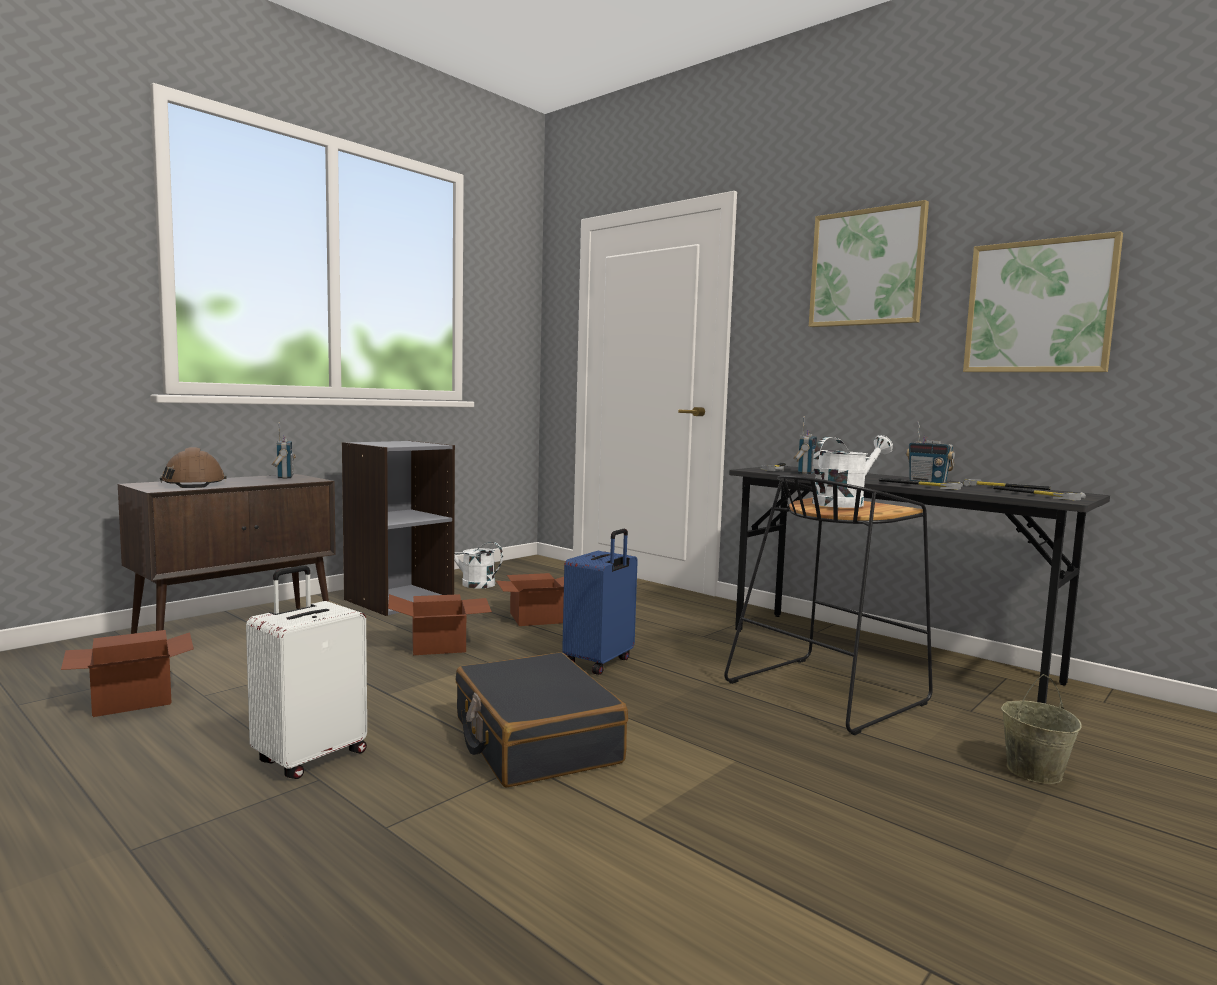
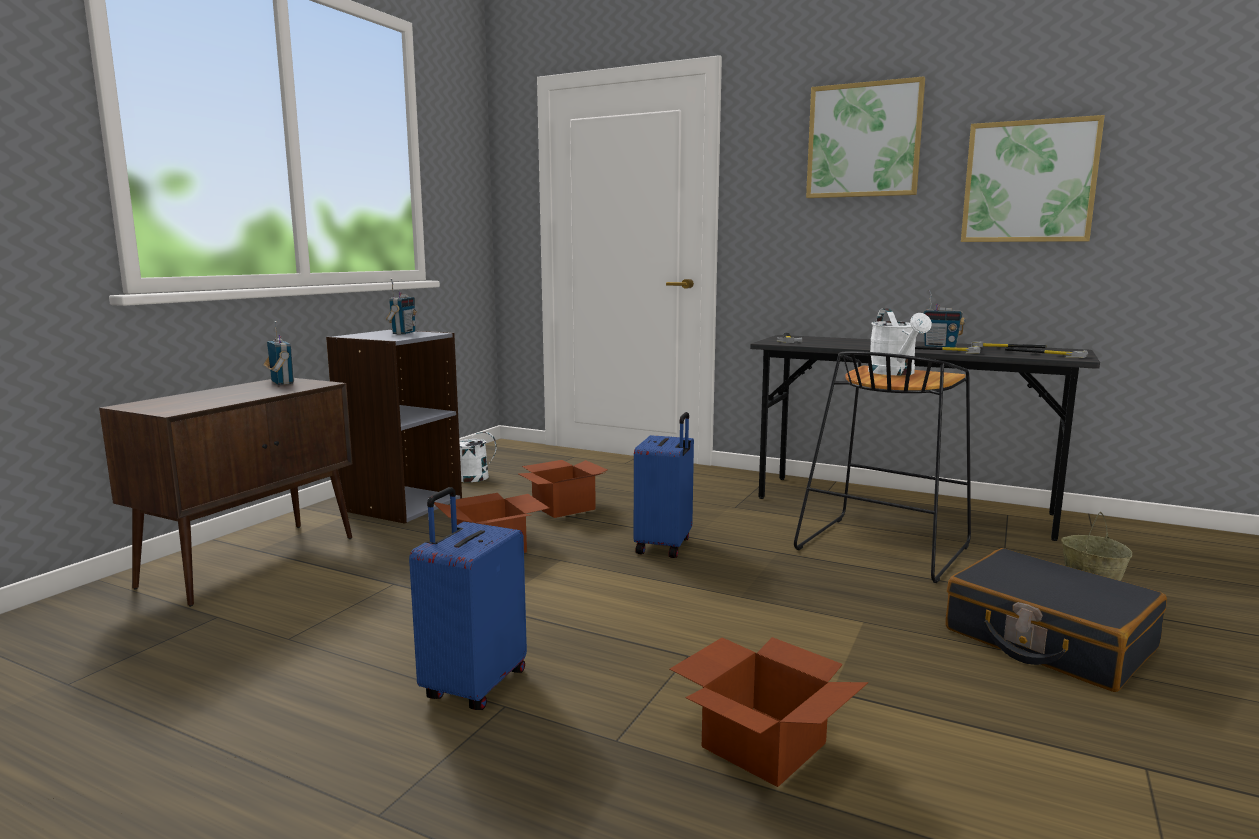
camera: 15 degrees left, 5 degrees up
(134, 698) = (208, 654): cardboard box -> cardboard box (762, 743)
(193, 484) = (195, 400): brown hard hat -> none
(310, 757) = (473, 685): white suitcase -> blue suitcase
(535, 740) = (675, 631): black suitcase -> black suitcase (1048, 640)
(805, 473) = (821, 342): radio -> radio (403, 333)
(844, 503) = (895, 373): white watering can -> white watering can turned 135 degrees clockwise

